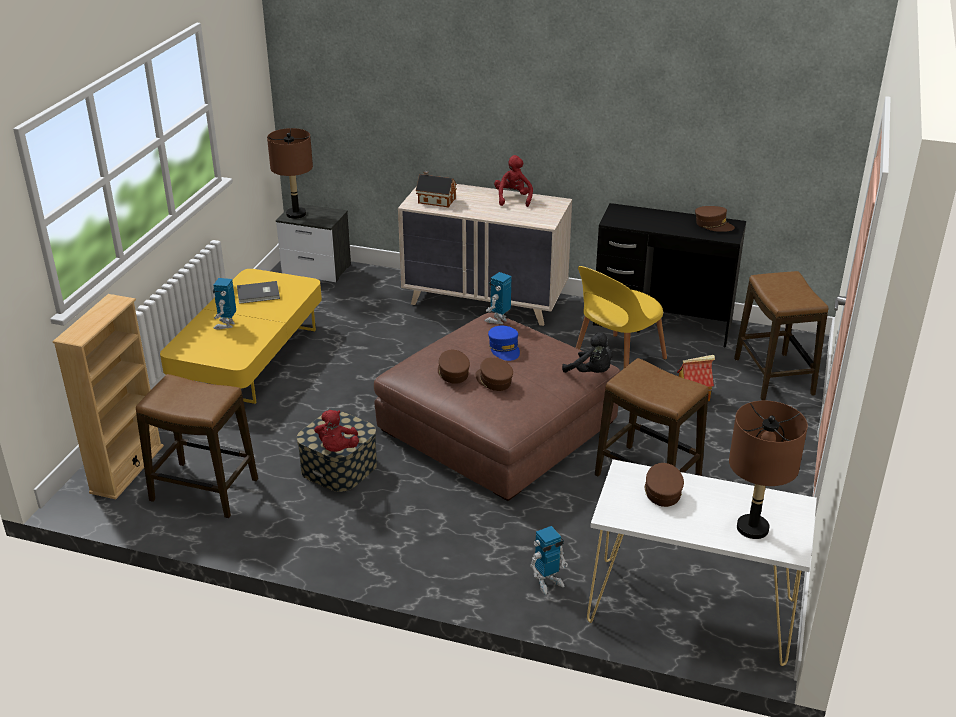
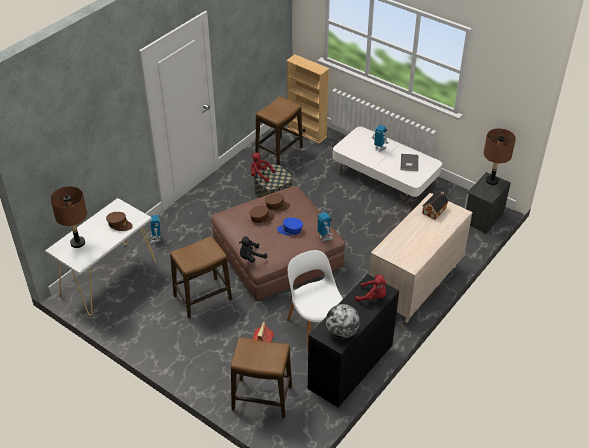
camera: 110 degrees right, 10 degrees up
(249, 359) = (384, 178): yellow coffee table -> white coffee table
(513, 198) = (425, 246): red plush toy -> red plush toy (373, 297)
(616, 361) = (316, 325): yellow chair -> white chair
(713, 225) = (342, 332): brown cap -> globe

